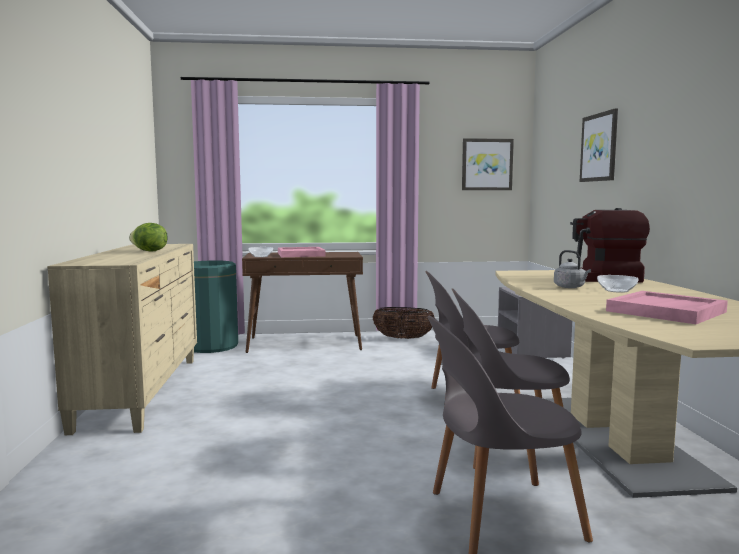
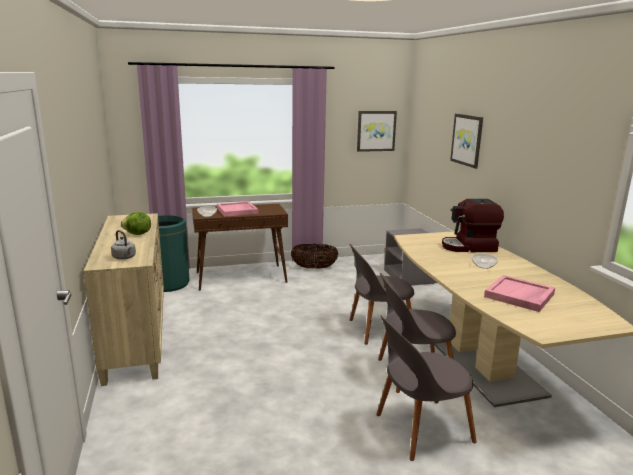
camera: 10 degrees left, 10 degrees up
(570, 287) = (453, 262): grey kettle -> grey kettle (124, 258)

